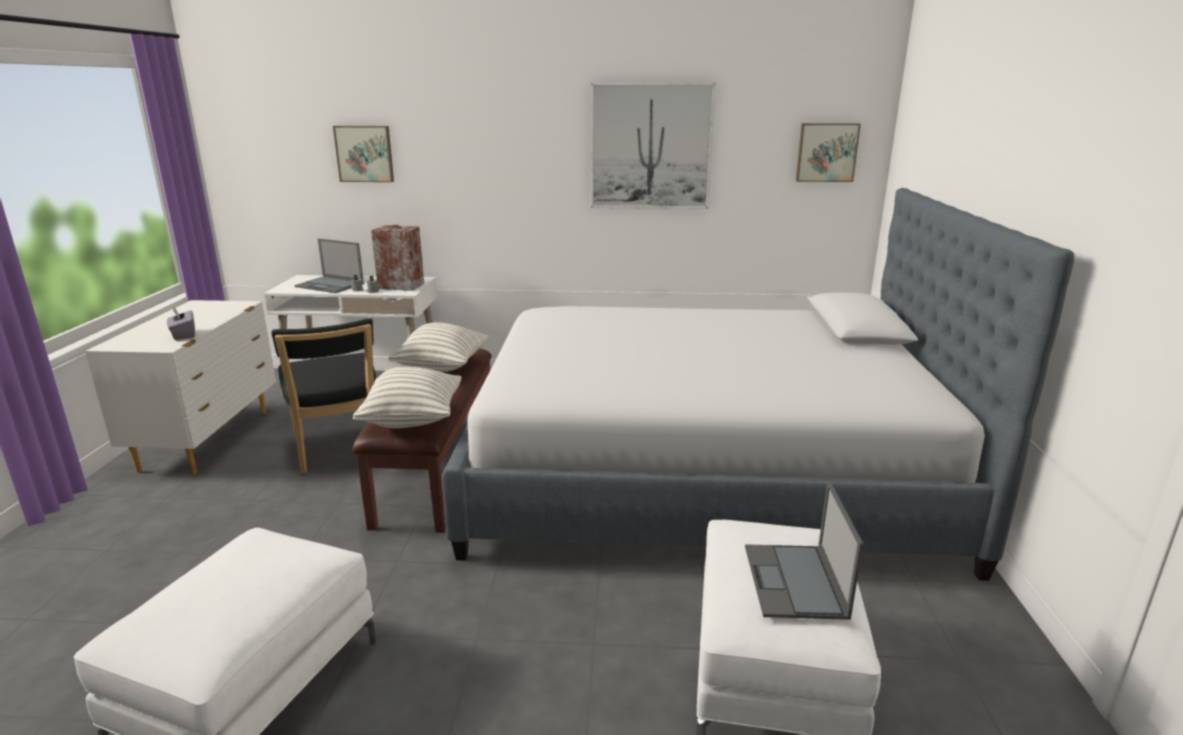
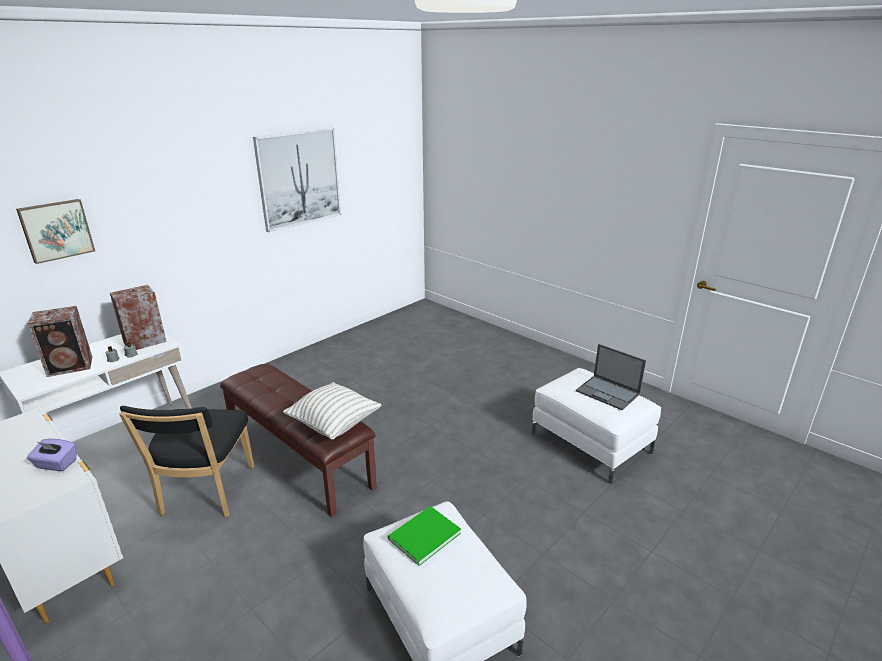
camera: 50 degrees left, 5 degrees up
(183, 335) = (56, 464): grey tissue box -> purple tissue box
(257, 557) = (422, 536): none -> green book
(330, 285) = (71, 366): laptop -> speaker
(339, 451) = (206, 493): black chair -> black chair turned 75 degrees clockwise
(442, 368) = (272, 387): pillow -> none
(701, 474) = (439, 381): bed -> none
(826, 152) = (394, 164): picture -> none

